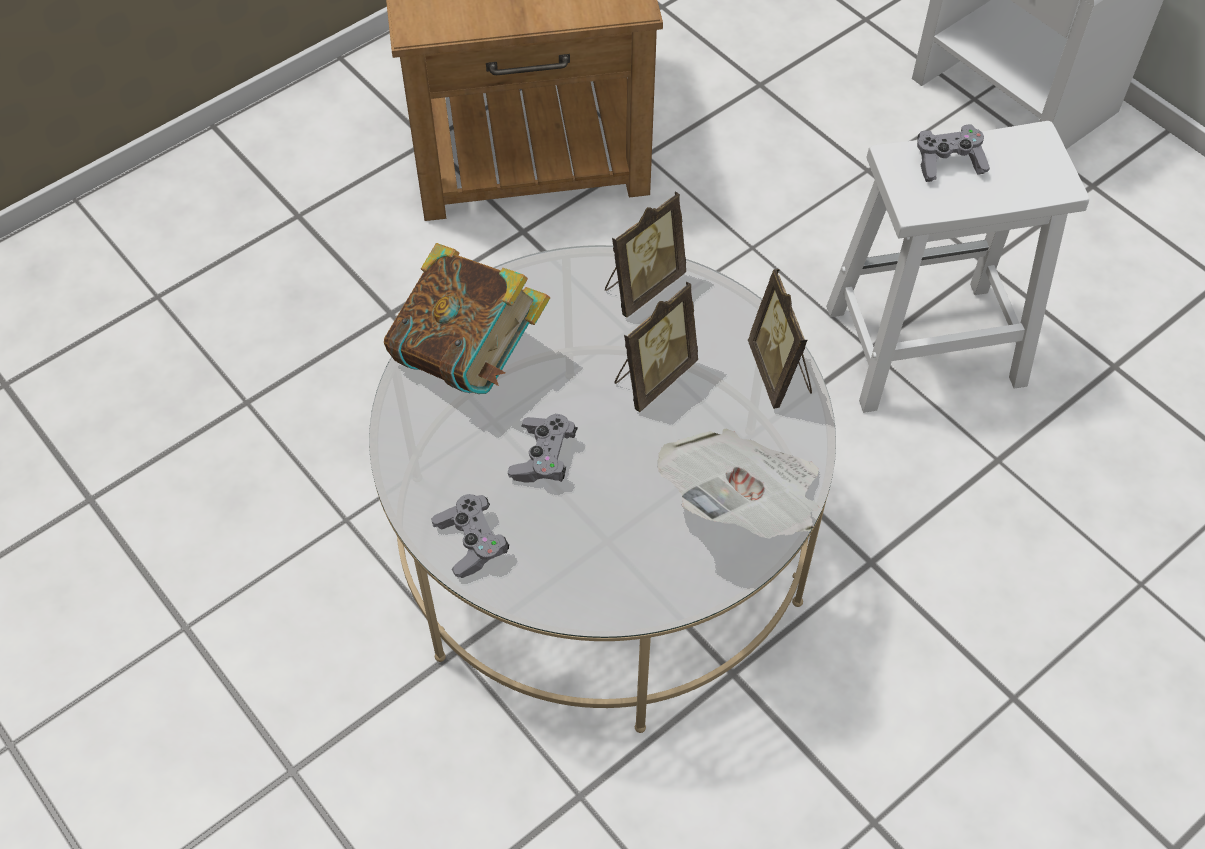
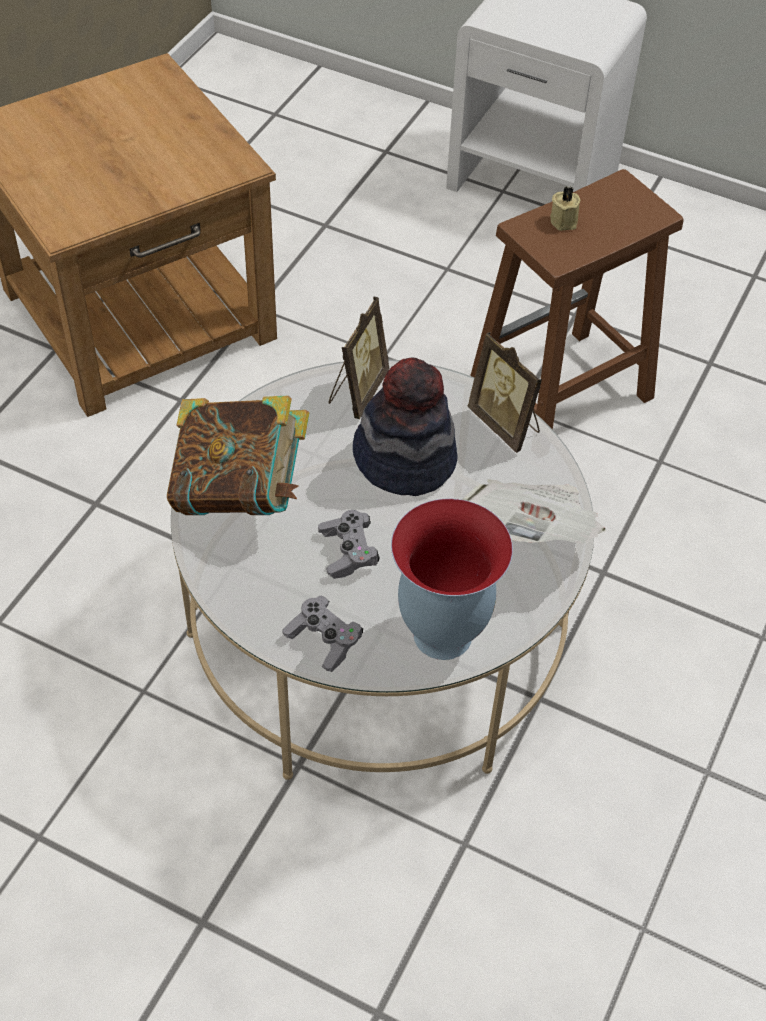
camera: 25 degrees left, 5 degrees down
(592, 578) = (440, 634): none -> vase
(652, 377) = (404, 459): picture frame -> hat
(921, 347) = (558, 393): white stool -> brown stool
(948, 163) = (565, 220): grey game controller -> beige candle

